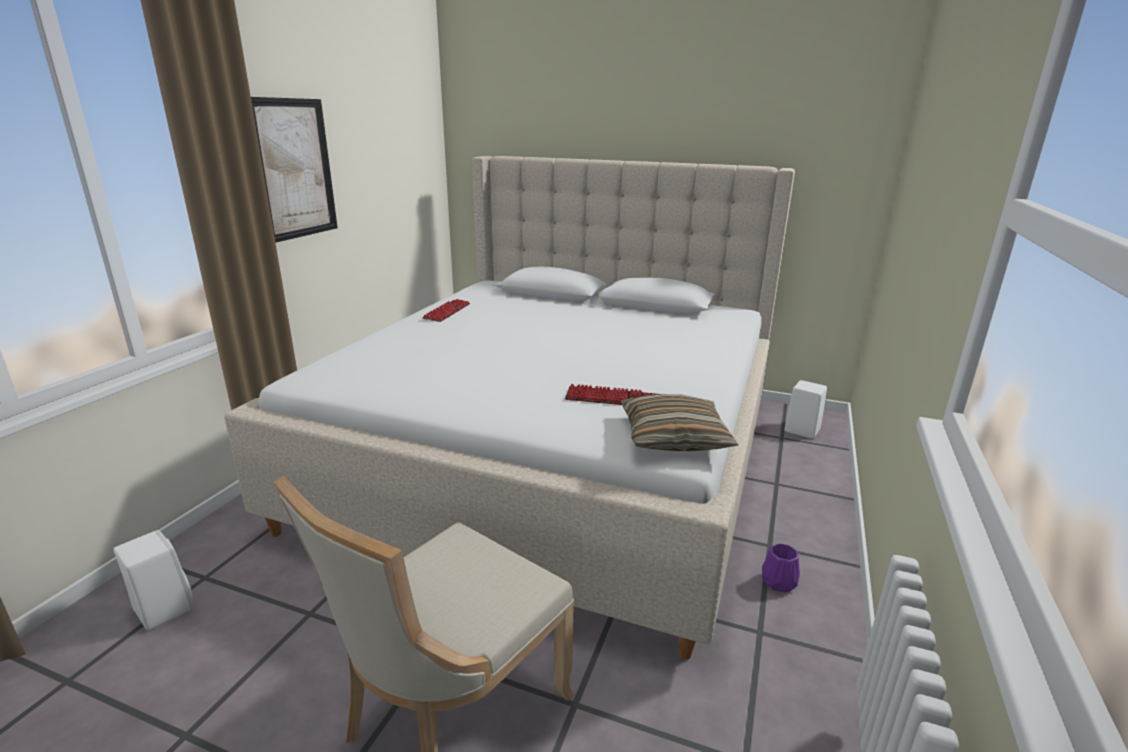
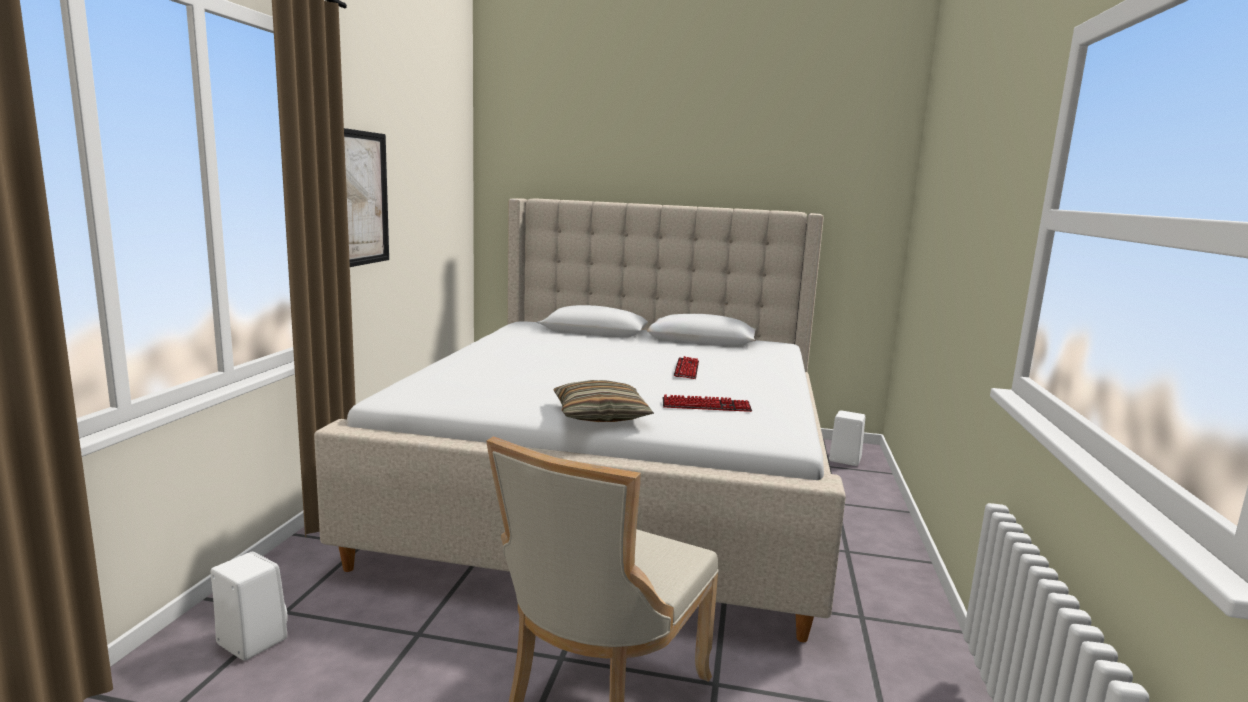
camera: 10 degrees left, 10 degrees down
(447, 312) = (500, 345): keyboard -> keyboard (686, 369)
(674, 437) = (776, 430): pillow -> pillow (600, 415)
(779, 583) = (866, 579): purple vase -> none

